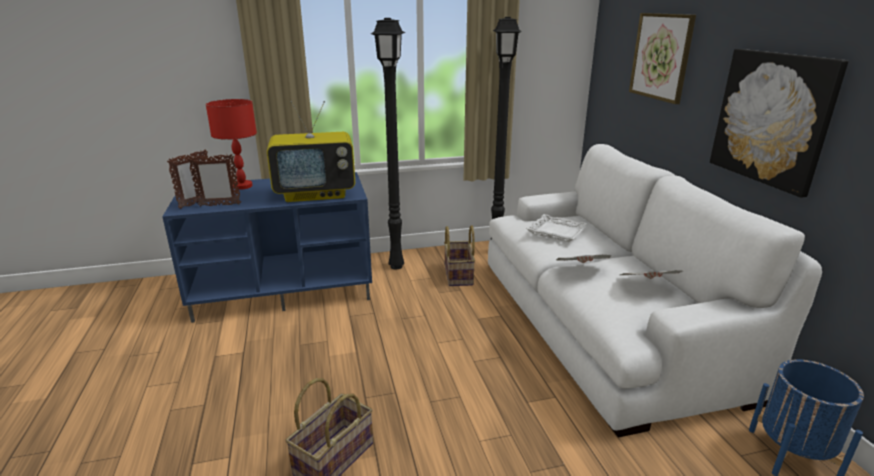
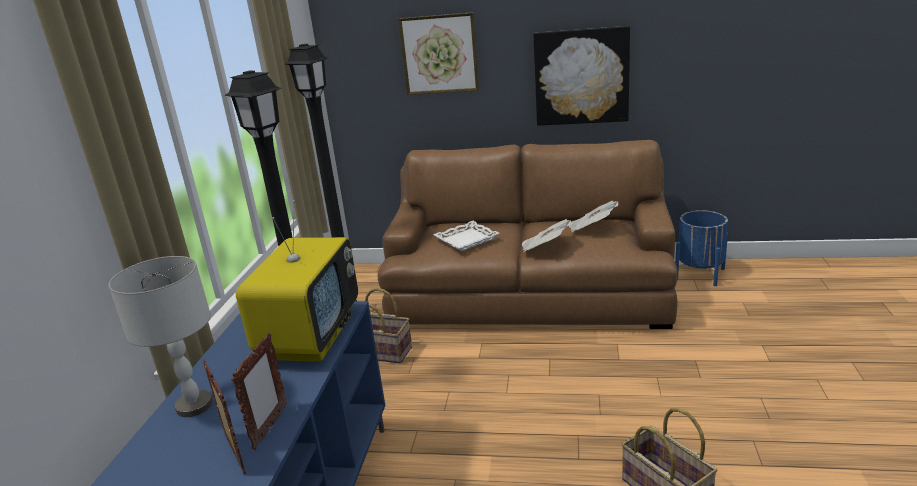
camera: 65 degrees left, 0 degrees up
(242, 186) = (195, 405): red table lamp -> grey table lamp
(601, 324) = (528, 295): white sofa -> brown sofa

